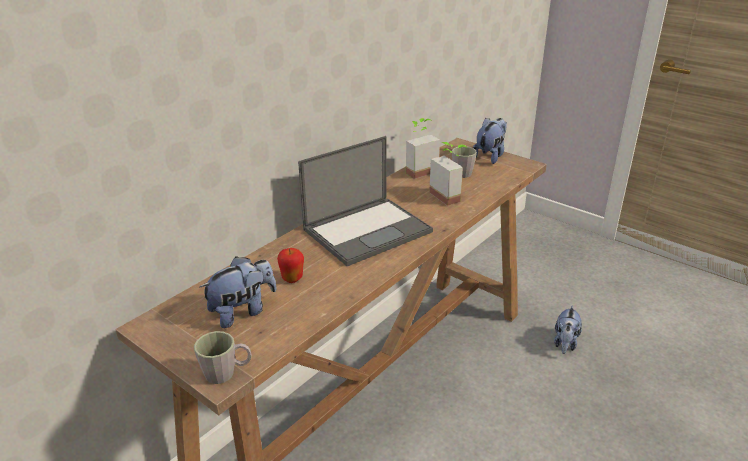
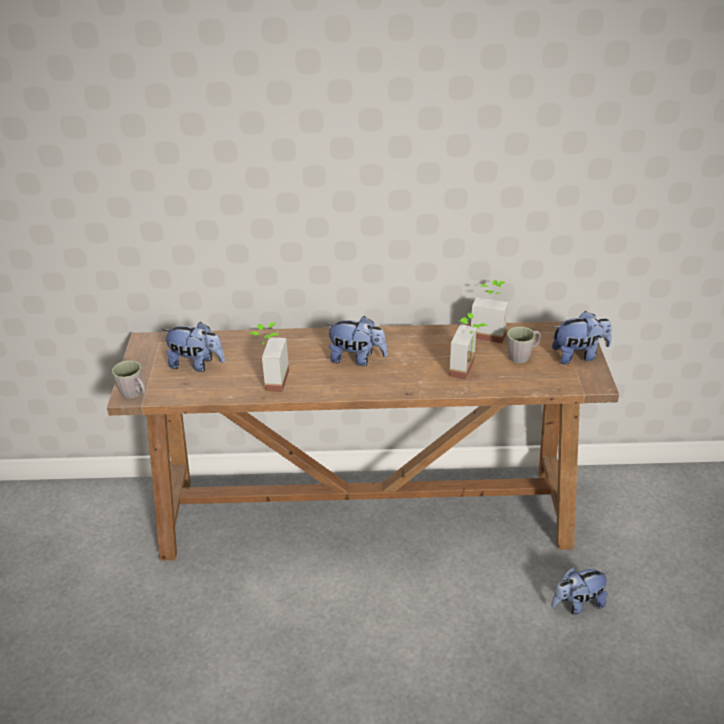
camera: 50 degrees right, 5 degrees up
(292, 278) = (254, 362): apple -> none
(332, 282) = (270, 380): none -> potted plant
(368, 230) = (357, 359): laptop -> plush toy

